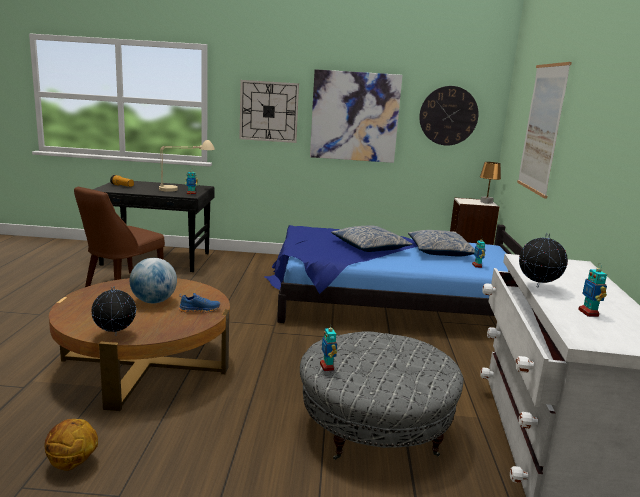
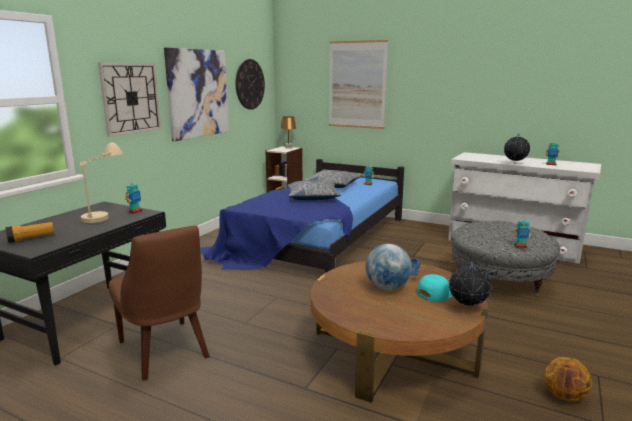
camera: 65 degrees left, 0 degrees up
(149, 321) = (435, 292): none -> turquoise cap

